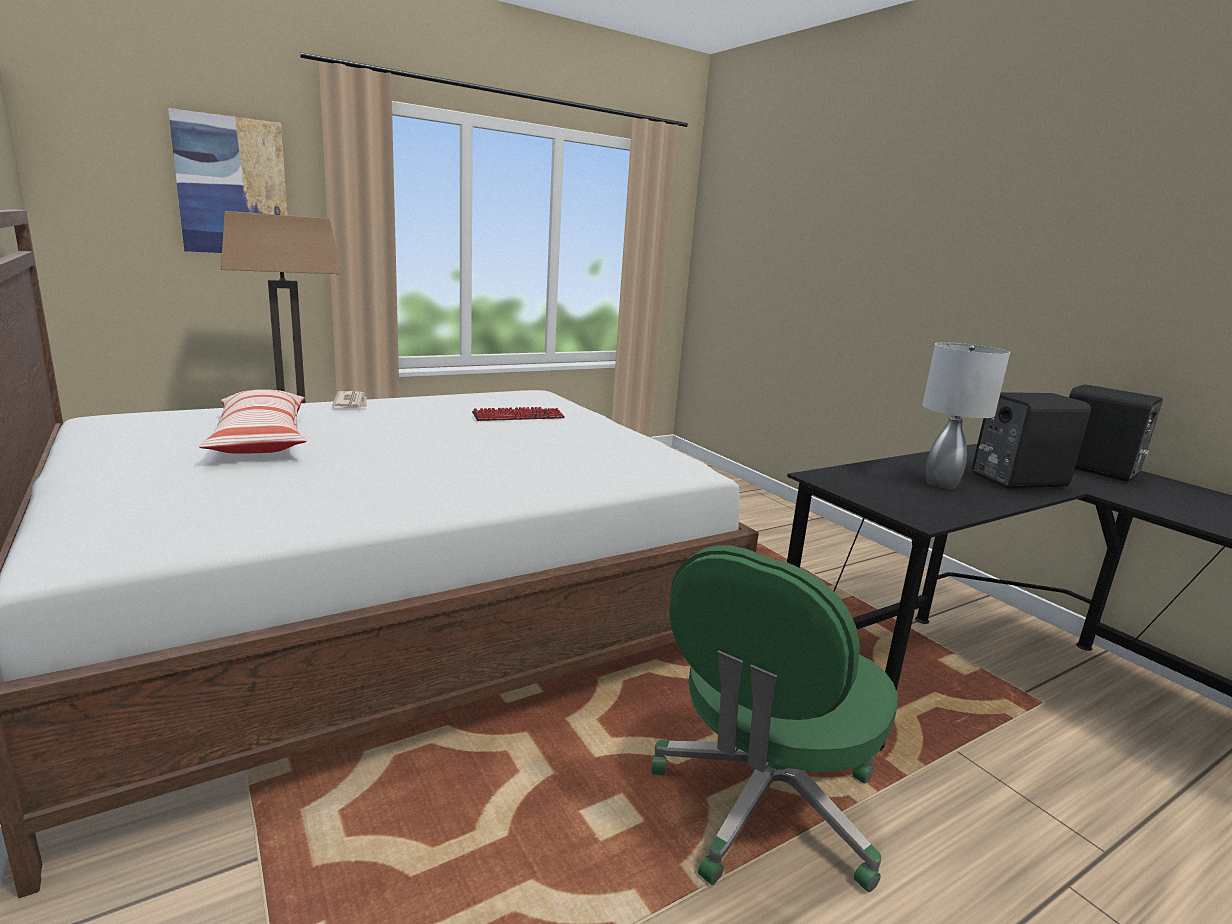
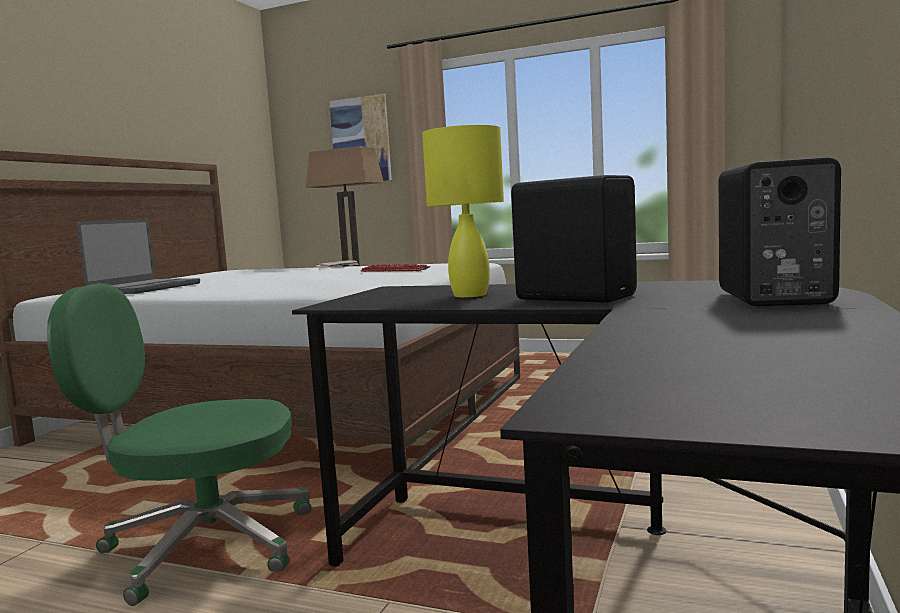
camera: 55 degrees right, 10 degrees down
(259, 502) = (144, 288): none -> laptop
(261, 439) = (238, 275): pillow -> none
(940, 484) = (471, 295): grey table lamp -> yellow table lamp

